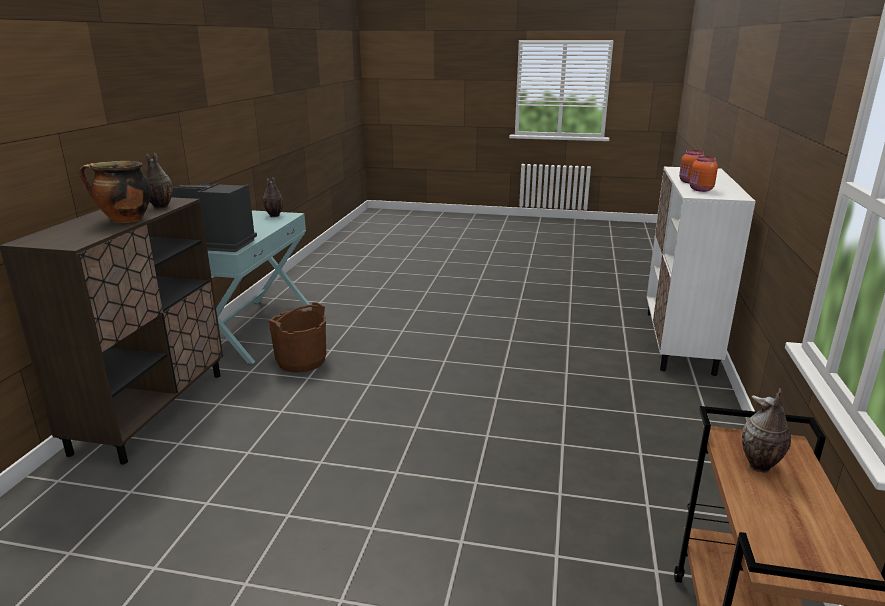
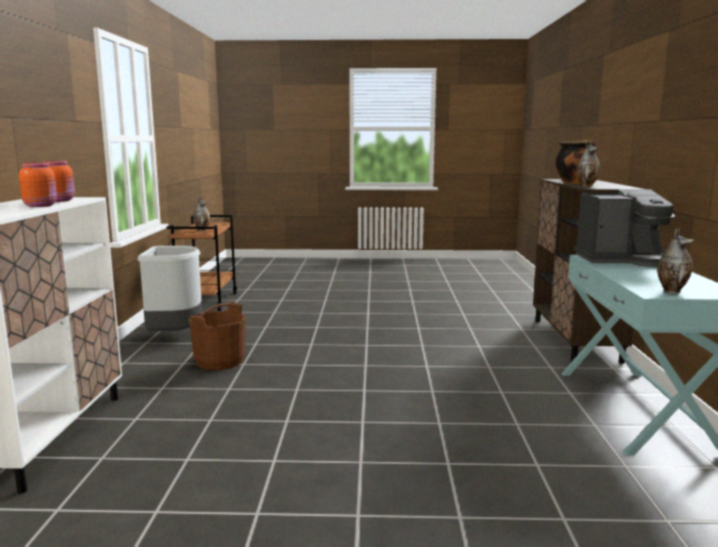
camera: 170 degrees right, 10 degrees down
(301, 361) = (515, 378): brown bucket -> brown bucket (219, 361)
(692, 477) = (175, 336): none -> grey trash can

